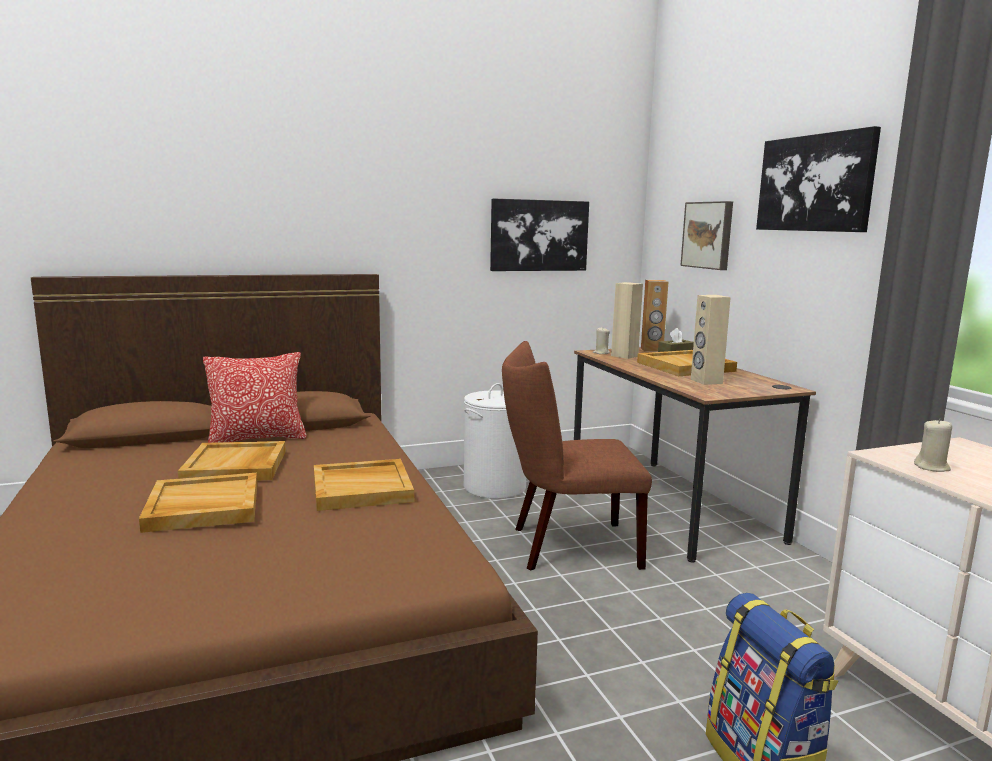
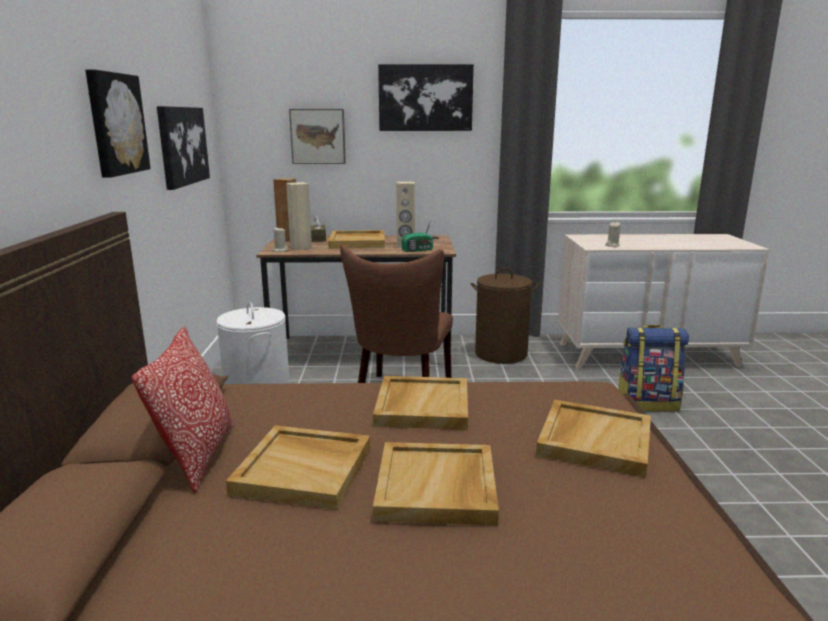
camera: 70 degrees left, 5 degrees up
(303, 571) = (594, 440): none -> beige tray
(410, 210) = (115, 124): none -> picture
(694, 387) = (418, 250): none -> radio
(791, 594) = (501, 354): none -> brown laundry basket

